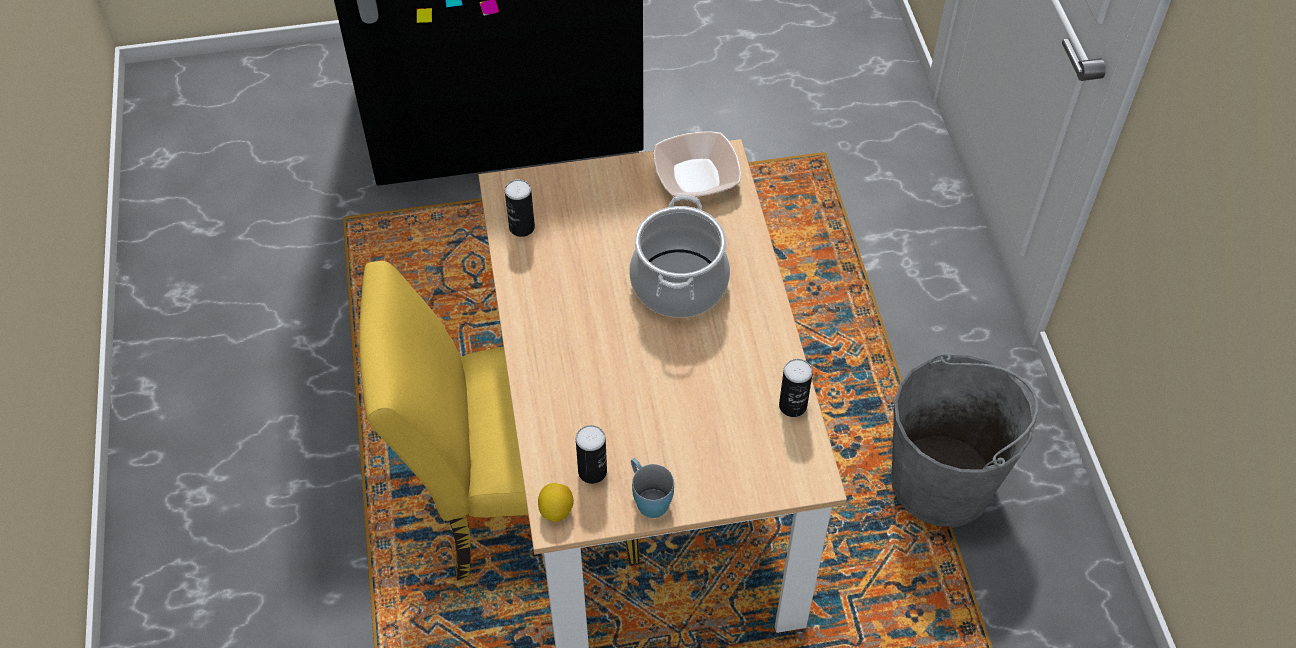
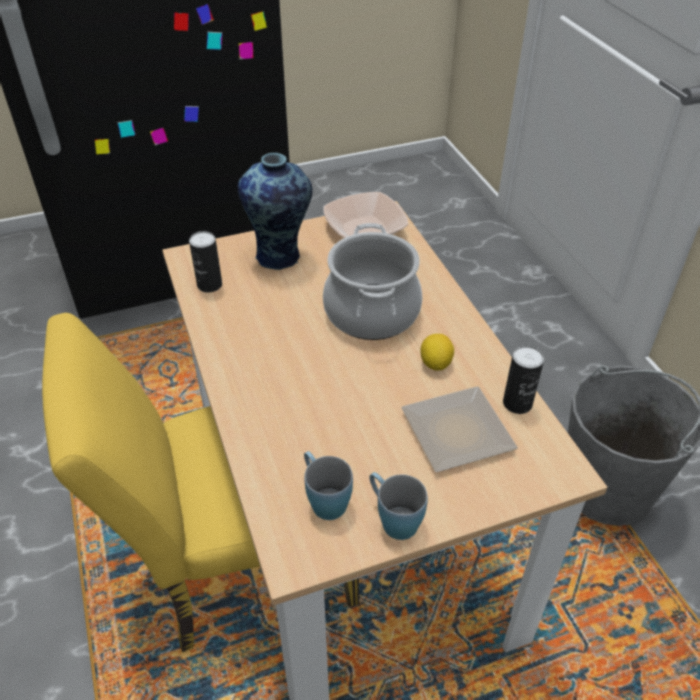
camera: 10 degrees left, 10 degrees down
(556, 510) = (291, 548): lemon -> lemon (435, 363)
(592, 471) = (324, 499): can -> blue mug
(599, 201) = (280, 257): none -> vase
(723, 424) = (453, 431): none -> plate

